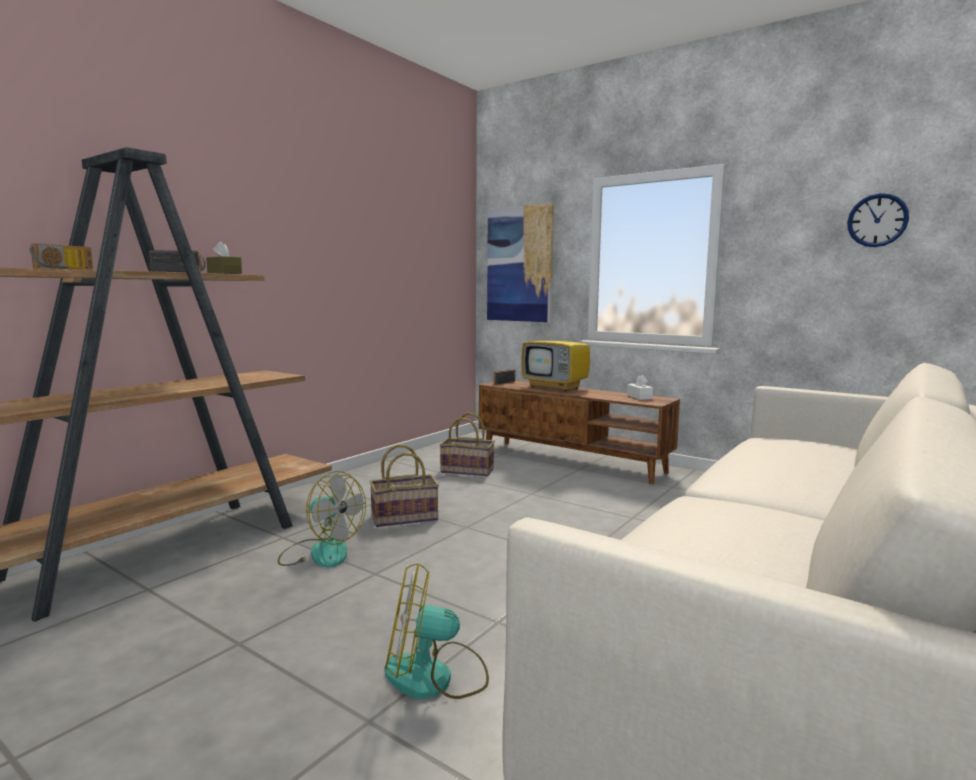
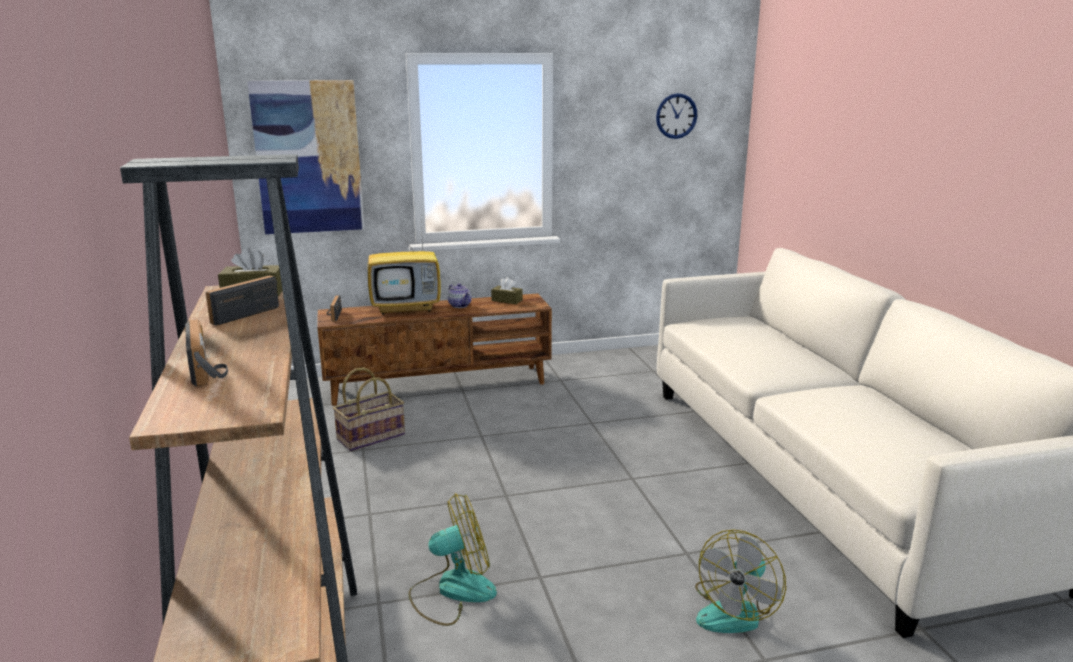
camera: 50 degrees left, 10 degrees up
(404, 517) = (436, 515): basket -> none
(595, 393) = (459, 305): none -> teapot
(639, 397) = (507, 300): white tissue box -> brown tissue box

